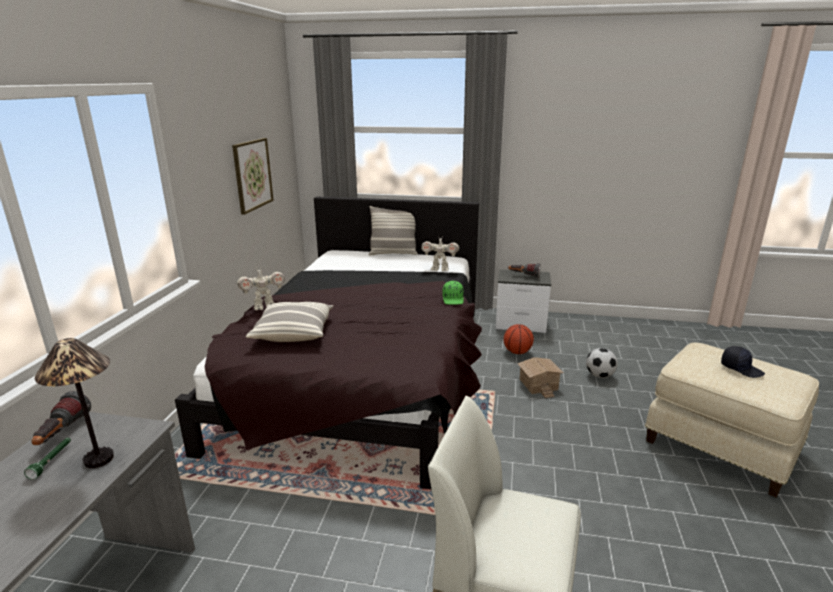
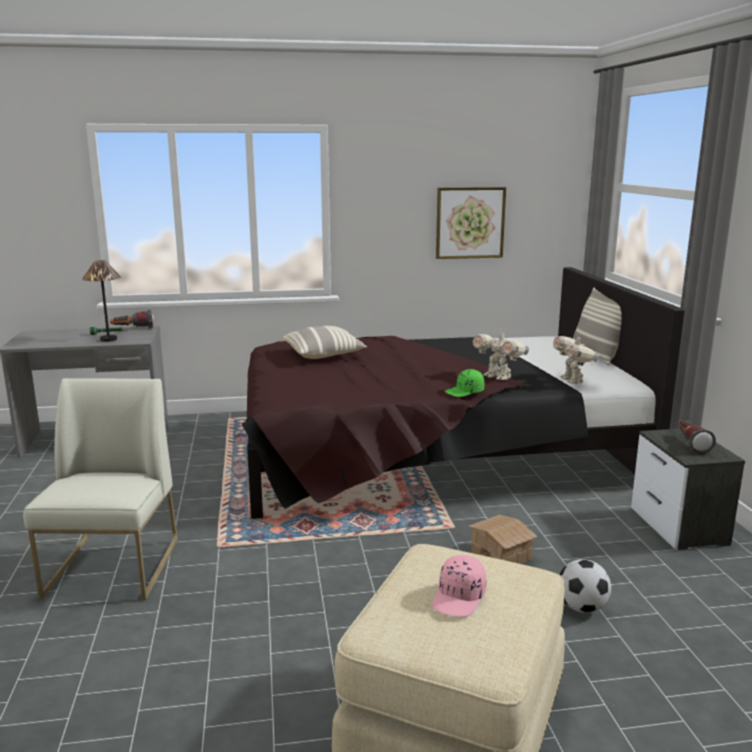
camera: 70 degrees right, 5 degrees down
(264, 307) = (366, 338): toy robot -> toy robot (498, 377)
(517, 352) = (579, 533): basketball -> none
(741, 368) = (459, 598): black cap -> pink cap

